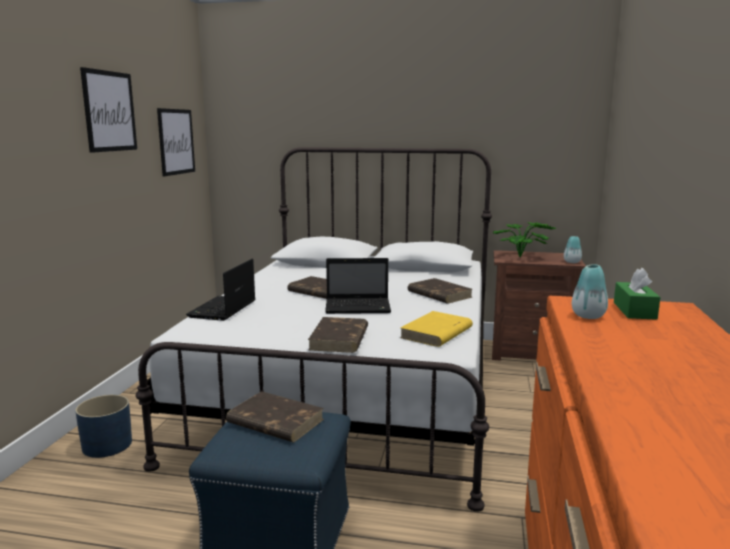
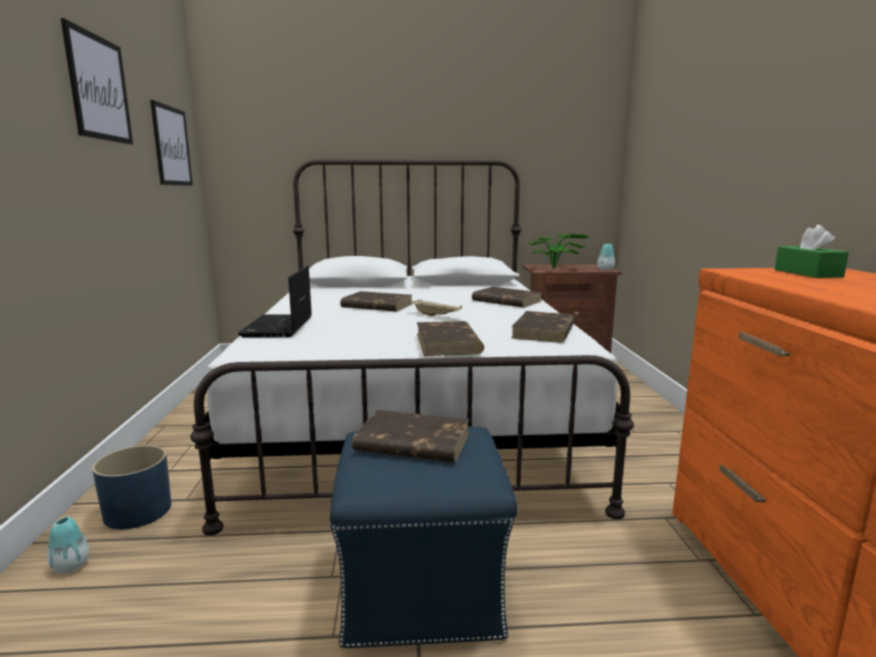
camera: 15 degrees left, 0 degrees up
(359, 307) = (436, 316): laptop -> beige tray
(436, 333) = (544, 331): yellow book -> brown book
(588, 316) = (777, 278): vase -> vase (71, 566)

